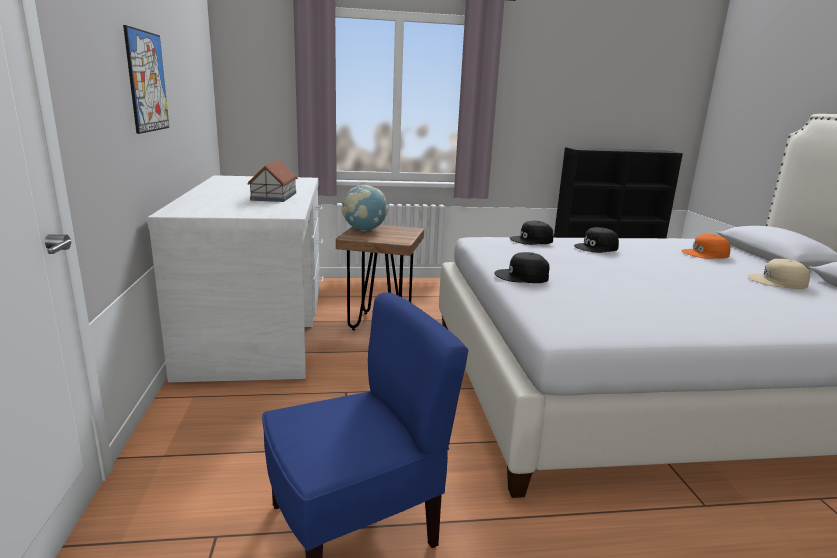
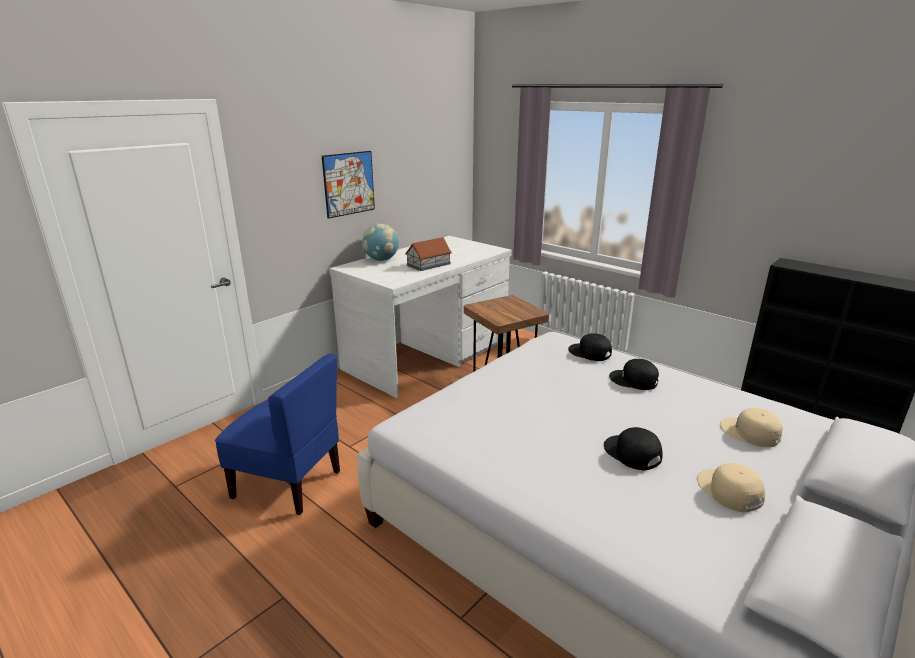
camera: 50 degrees right, 5 degrees up
(364, 230) = (500, 302): globe -> globe (381, 260)
(522, 276) = (489, 378): black cap -> black cap (631, 453)
(705, 254) = (750, 433): orange cap -> beige cap

